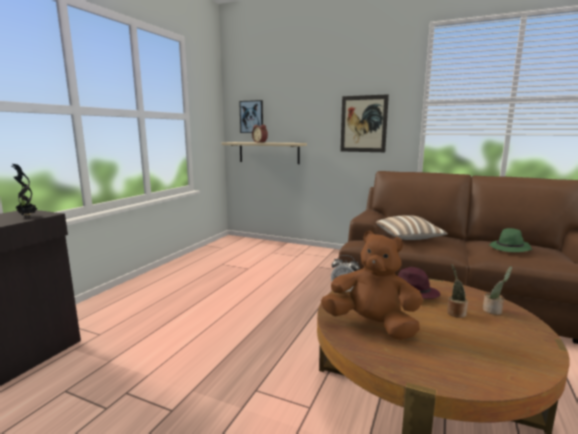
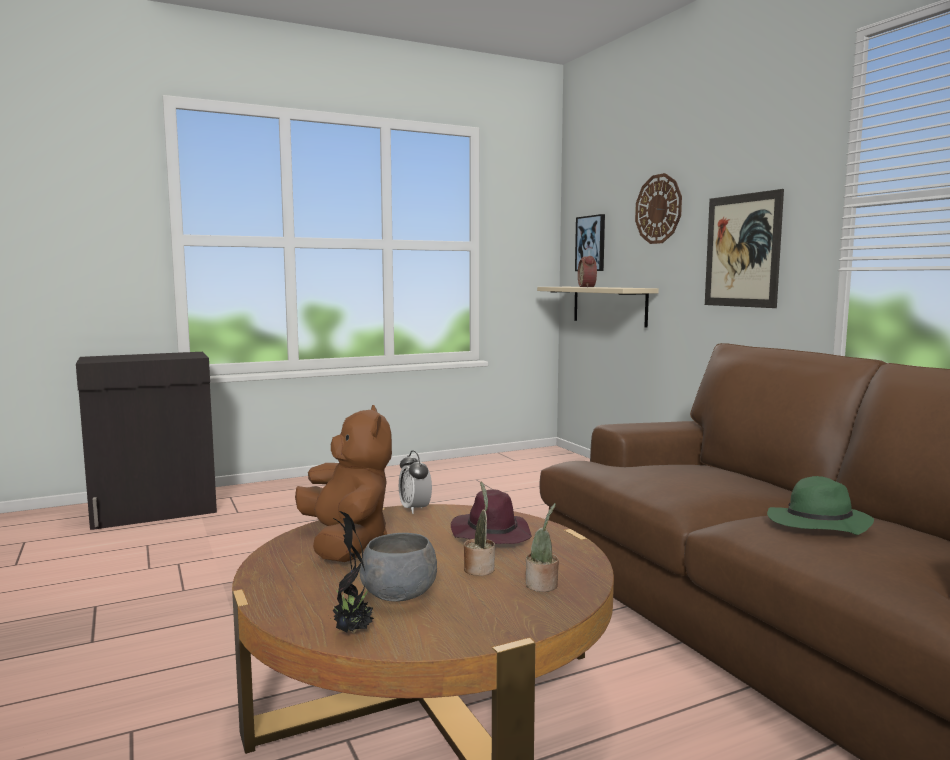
camera: 40 degrees right, 5 degrees down
(26, 216) = (179, 356): potted plant -> potted plant (351, 631)
(305, 99) = (658, 209): none -> wall clock
(408, 238) = (667, 472): pillow -> none
(470, 343) = (398, 594): none -> grey bowl

